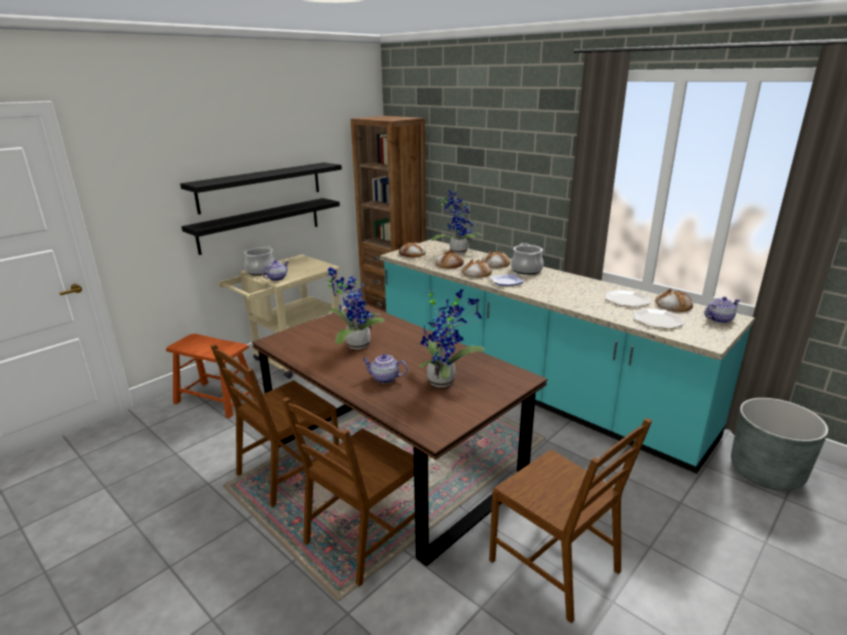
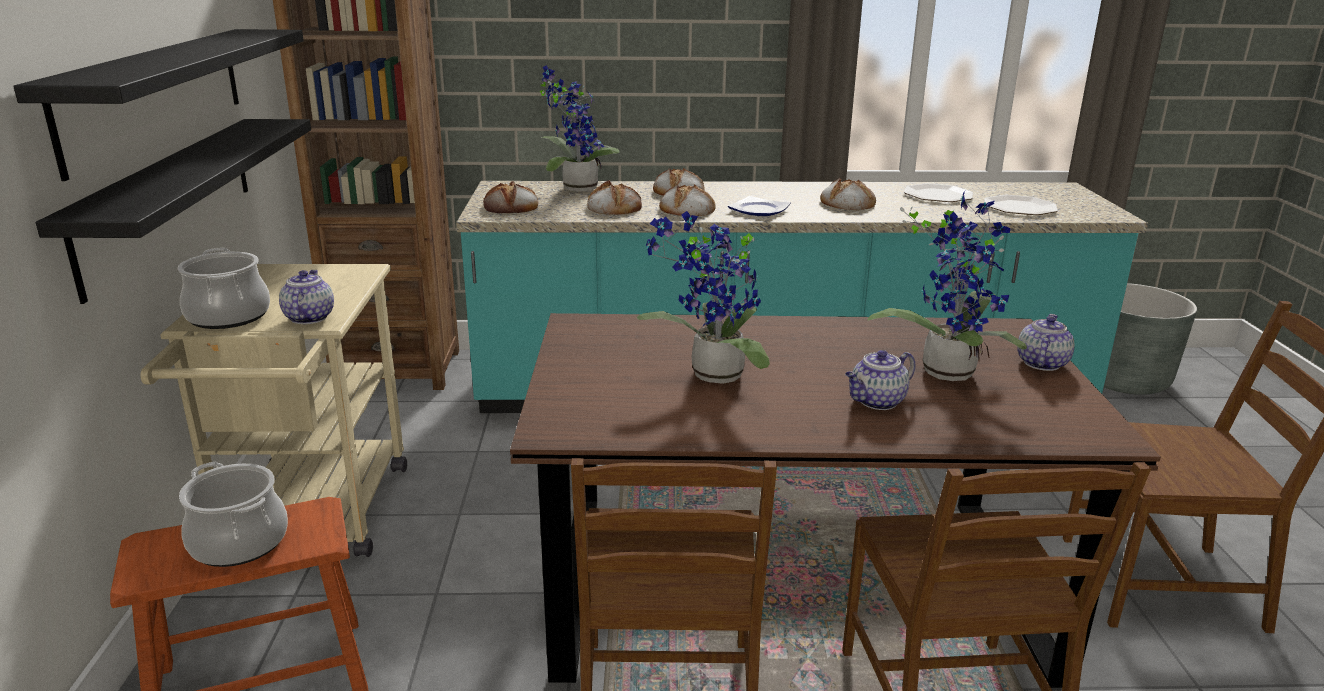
camera: 45 degrees left, 0 degrees up
(526, 270) = (742, 190): cooking pot -> cooking pot (238, 543)
(672, 305) = (989, 189): bread -> bread (847, 203)
(719, 319) = (1060, 192): teapot -> teapot (1041, 363)

